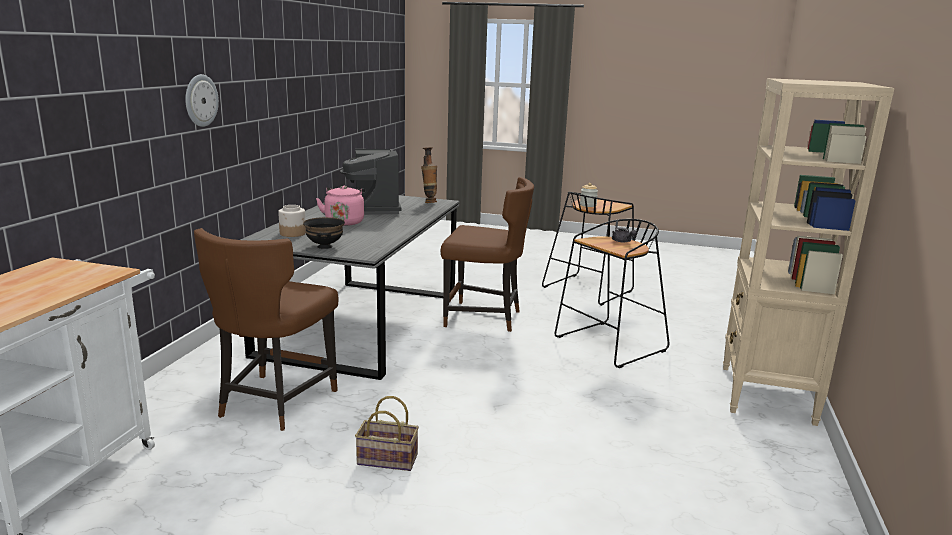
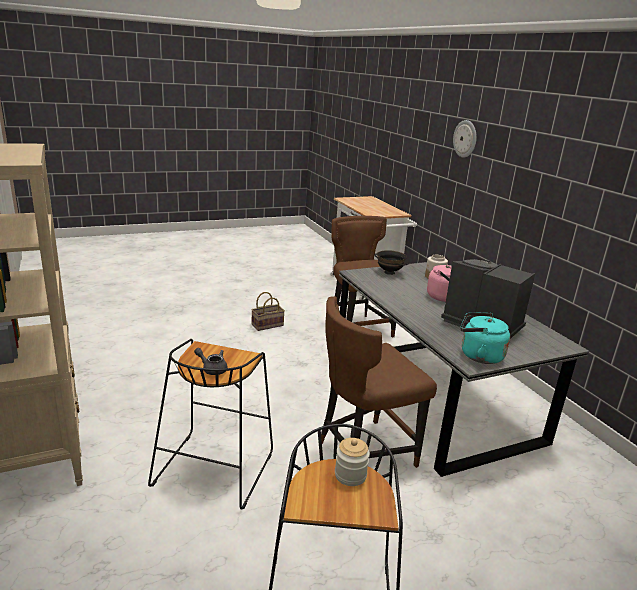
camera: 140 degrees right, 5 degrees up
(200, 100) = (516, 179): wall clock -> wall clock (465, 139)
(429, 202) = (478, 356): vase -> turquoise kettle

